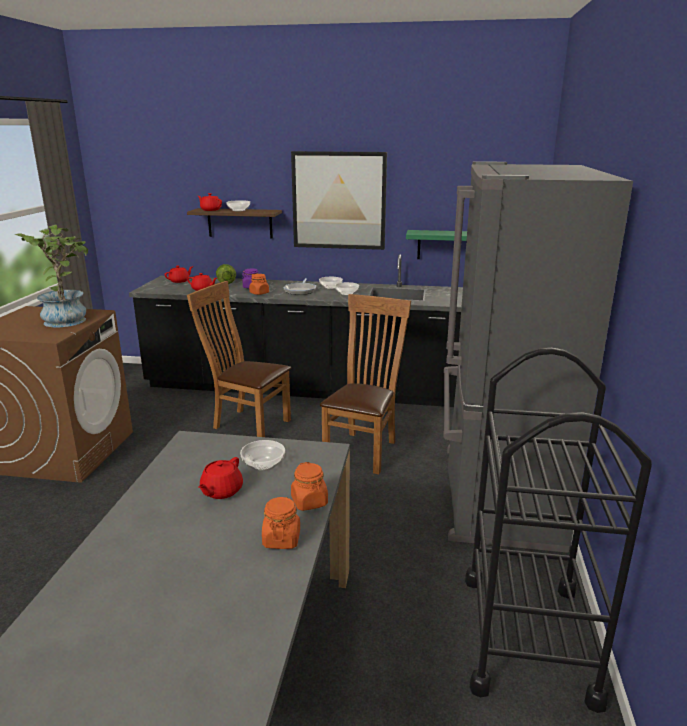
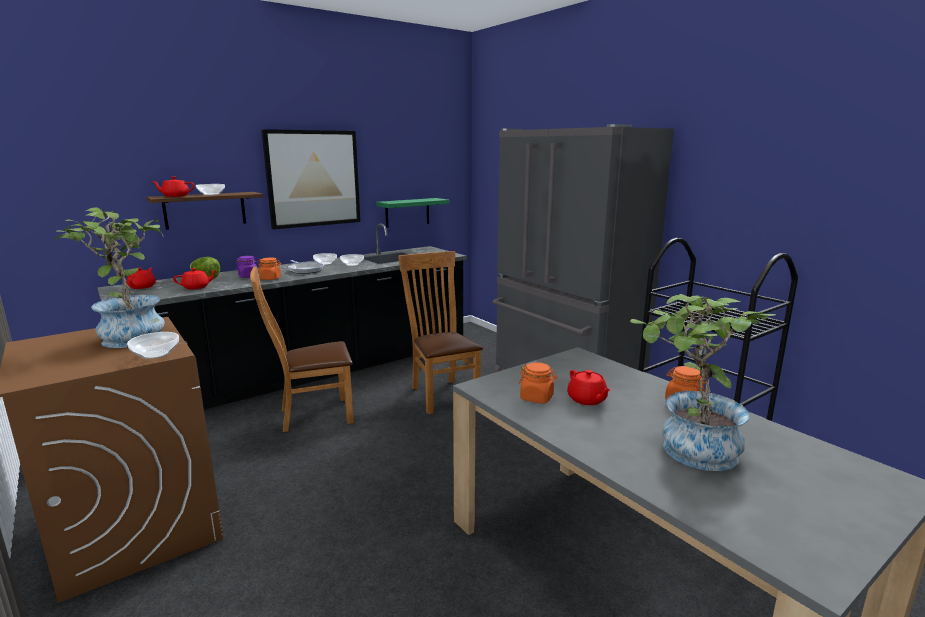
camera: 45 degrees left, 5 degrees down
(166, 574) = (687, 450): none -> potted plant
(264, 464) = (567, 376): bowl -> bowl (157, 354)
(309, 502) = (643, 380): orange jar -> orange jar (537, 398)

